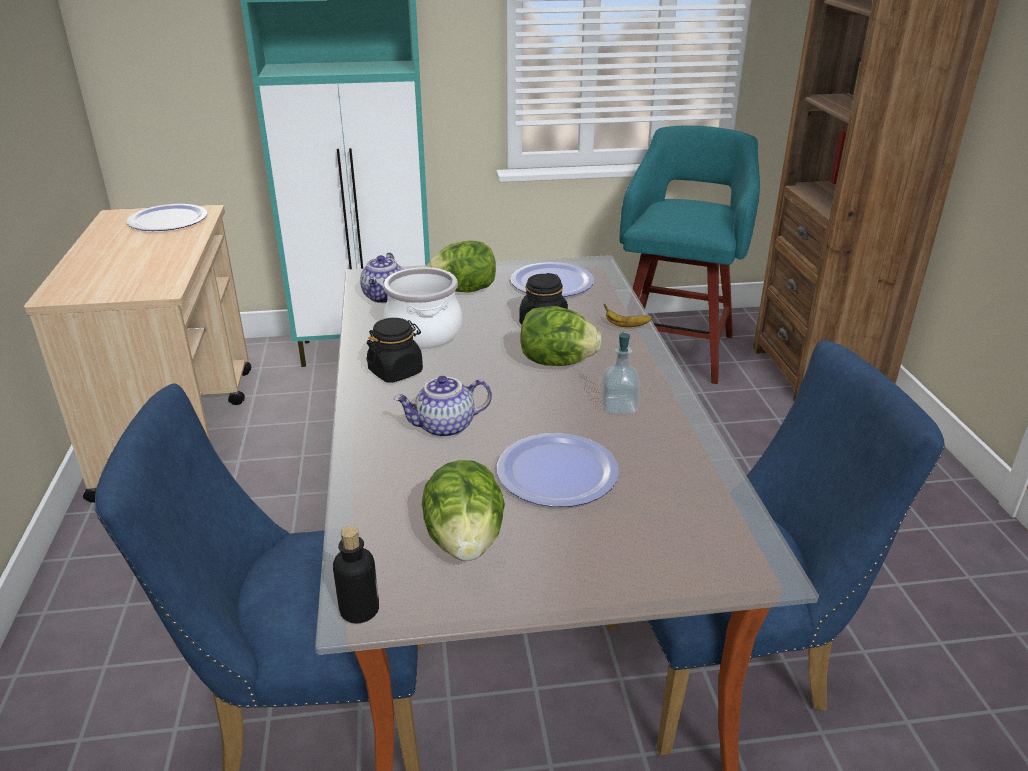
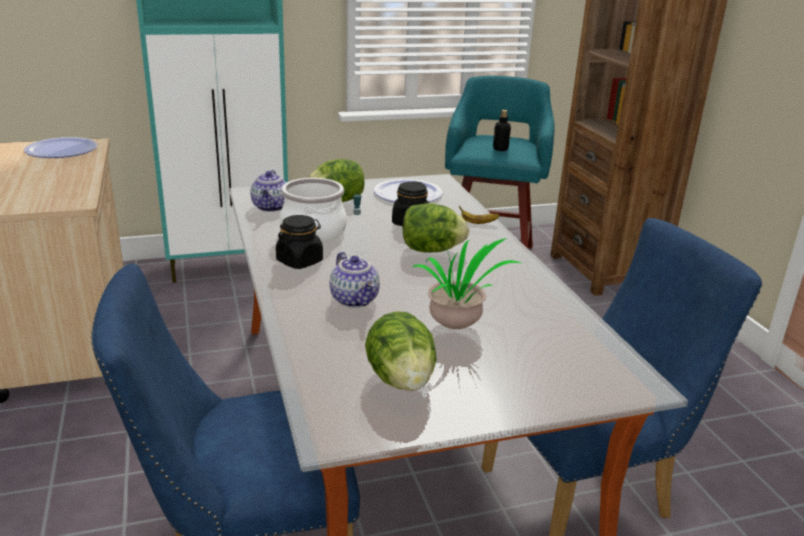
camera: 10 degrees left, 5 degrees down
(359, 610) = (330, 435): bottle -> bottle (500, 149)
(445, 428) = (355, 300): teapot -> teapot turned 90 degrees counterclockwise
(557, 472) = (458, 327): plate -> potted plant
(619, 407) = (492, 280): soap dispenser -> soap dispenser (356, 255)

